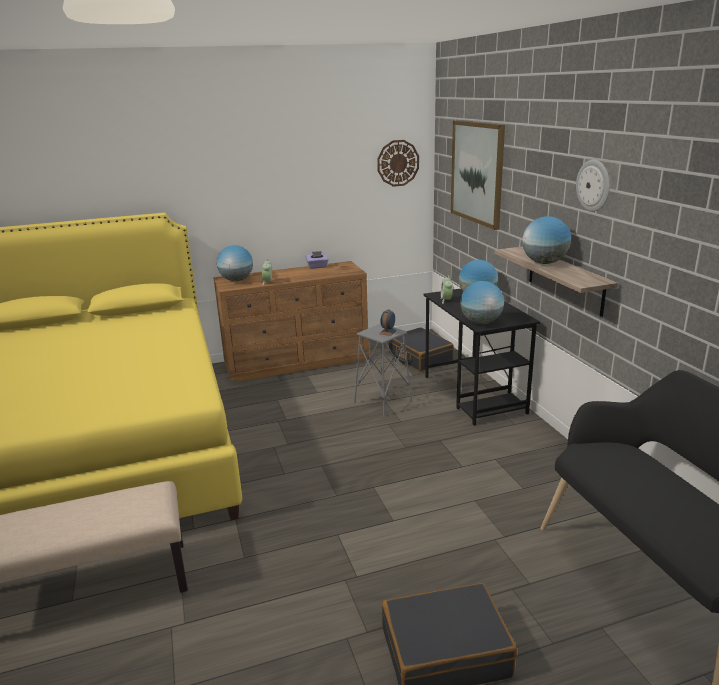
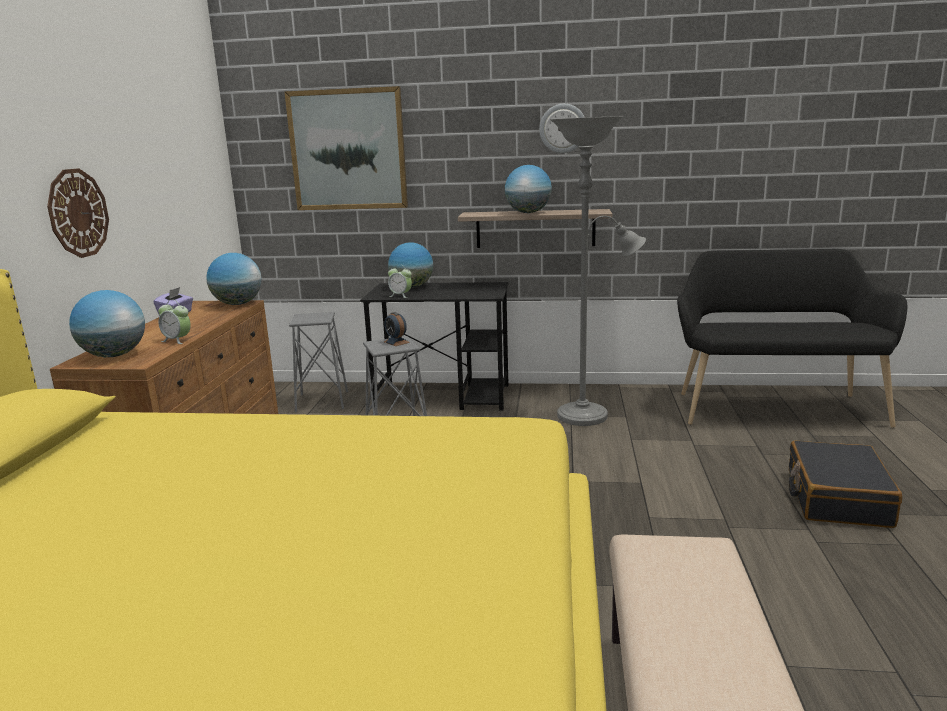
camera: 65 degrees left, 5 degrees down
(398, 163) = (204, 153): wall clock -> wall clock (78, 213)
(420, 357) = (322, 401): black suitcase -> grey stool
(481, 322) = (482, 294): globe -> globe (238, 304)
(506, 467) = (589, 415): none -> grey floor lamp

